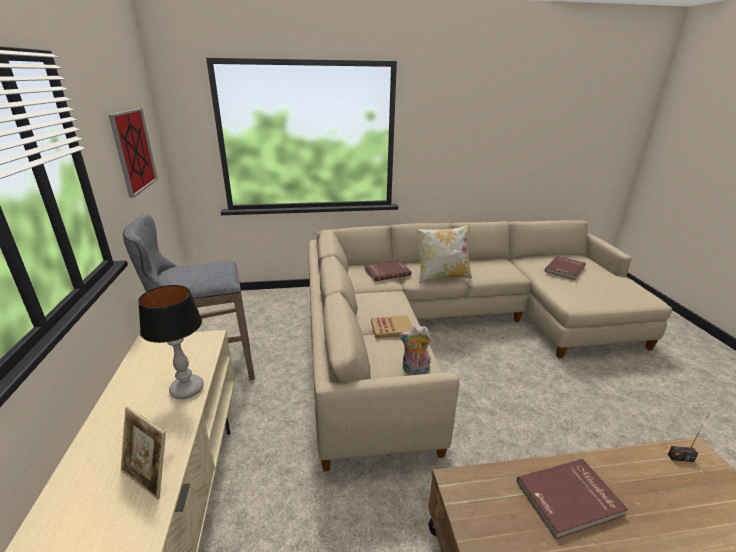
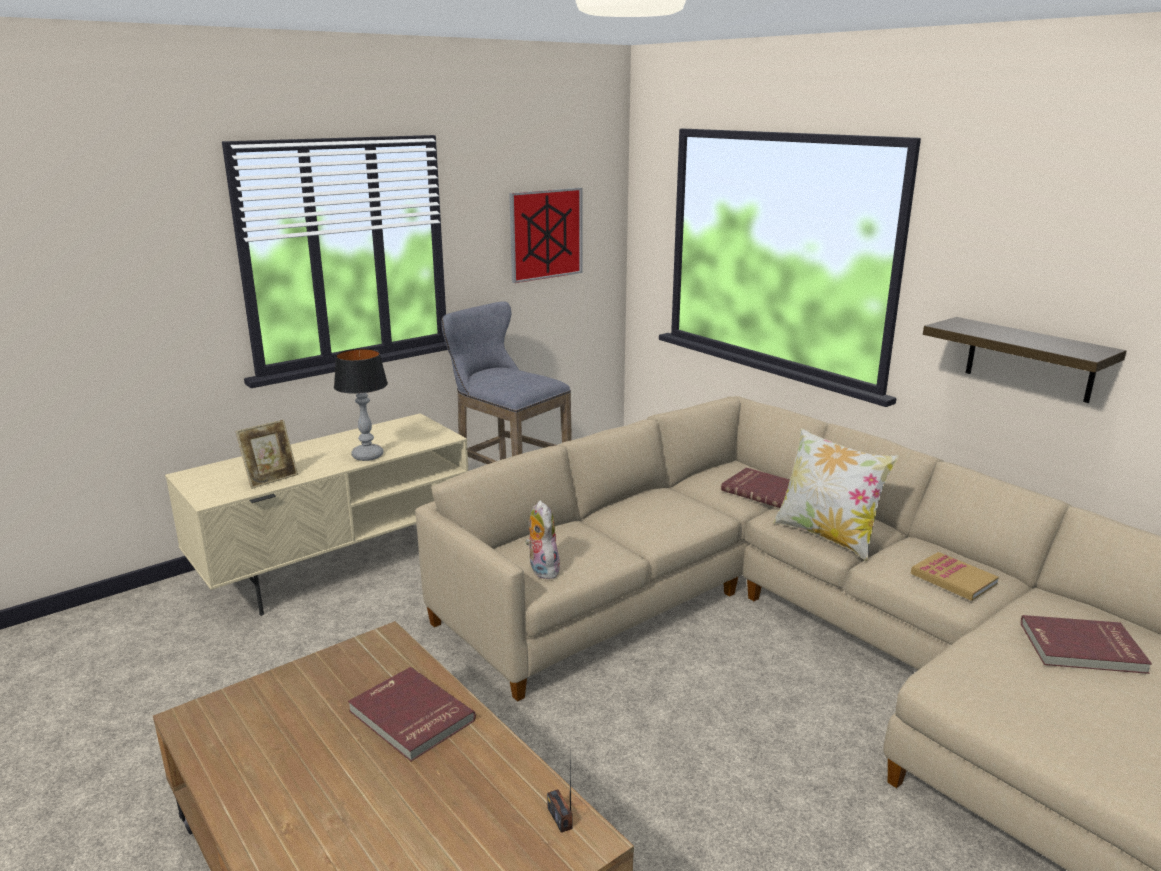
camera: 60 degrees right, 5 degrees down
(150, 476) = (271, 479): picture frame -> picture frame turned 135 degrees counterclockwise
(392, 328) = (616, 533): book -> book (953, 579)
(461, 167) = (1030, 359): none -> shelf

